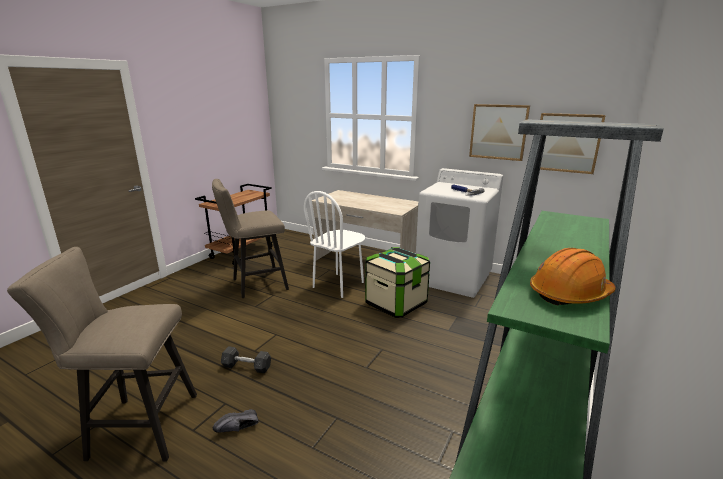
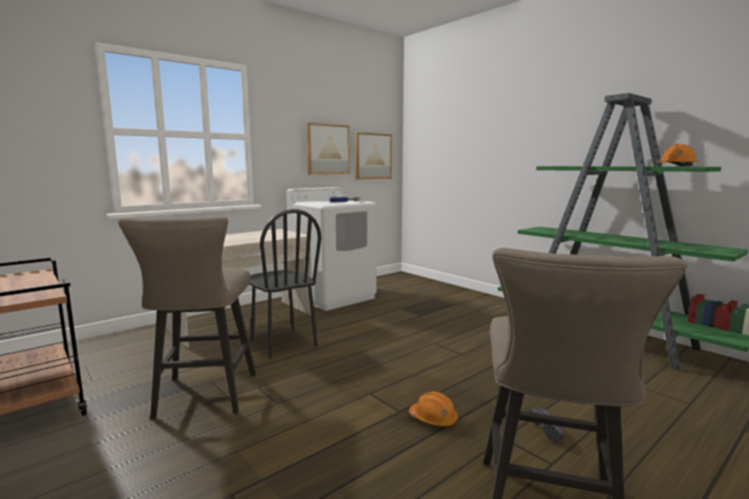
camera: 70 degrees left, 10 degrees down
(247, 367) = (433, 419): grey dumbbell -> orange hard hat
(338, 285) = (283, 343): white chair -> black chair
(396, 304) = (357, 324): storage box -> none

